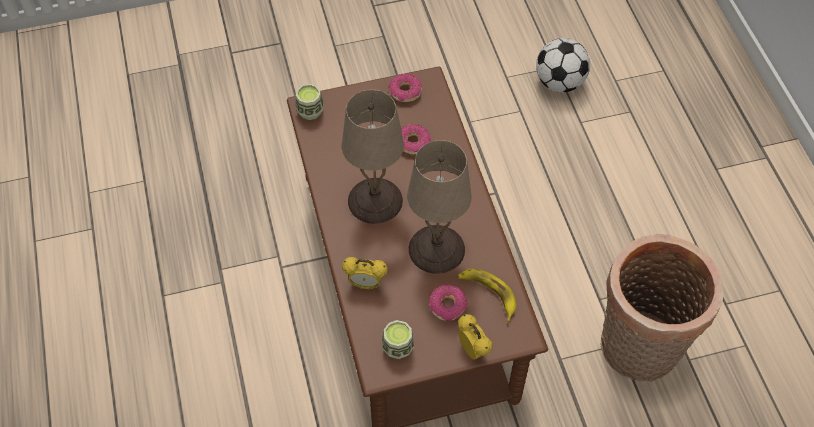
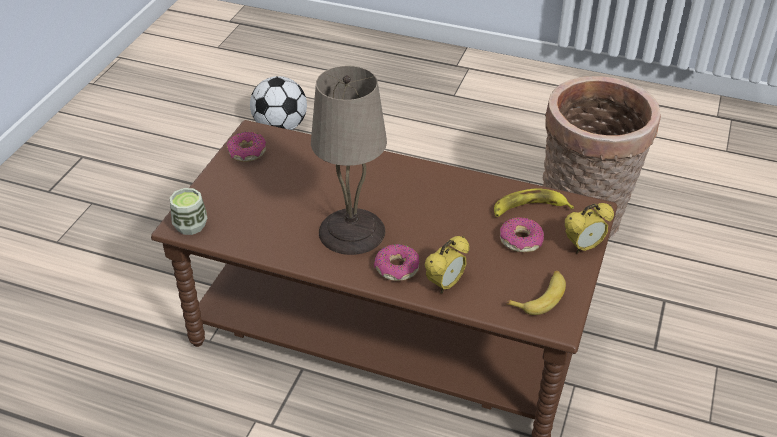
camera: 55 degrees left, 15 degrees down
(398, 347) = (540, 297): cup -> banana
(413, 143) = (312, 175): donut -> donut (397, 268)
(435, 250) = (450, 218): beige table lamp -> none
(473, 350) = (583, 247): alarm clock -> alarm clock turned 150 degrees clockwise

